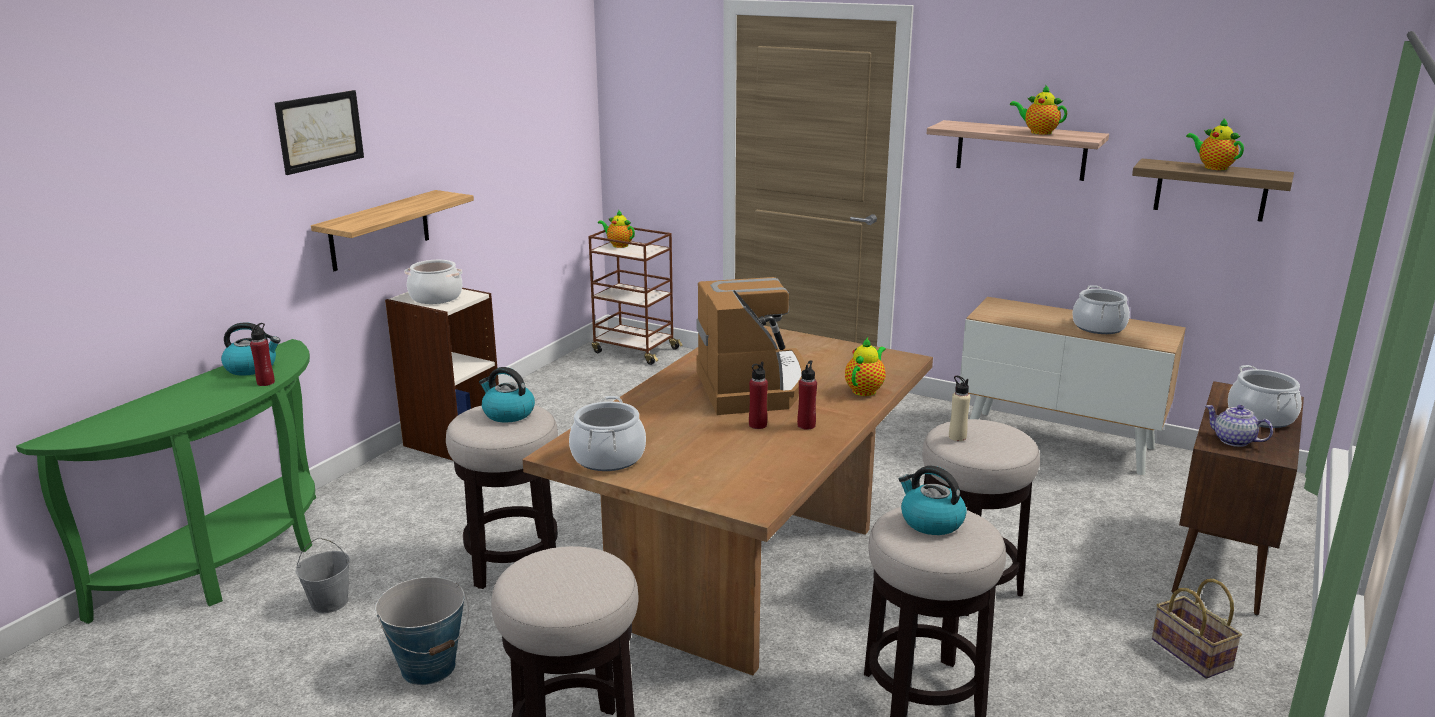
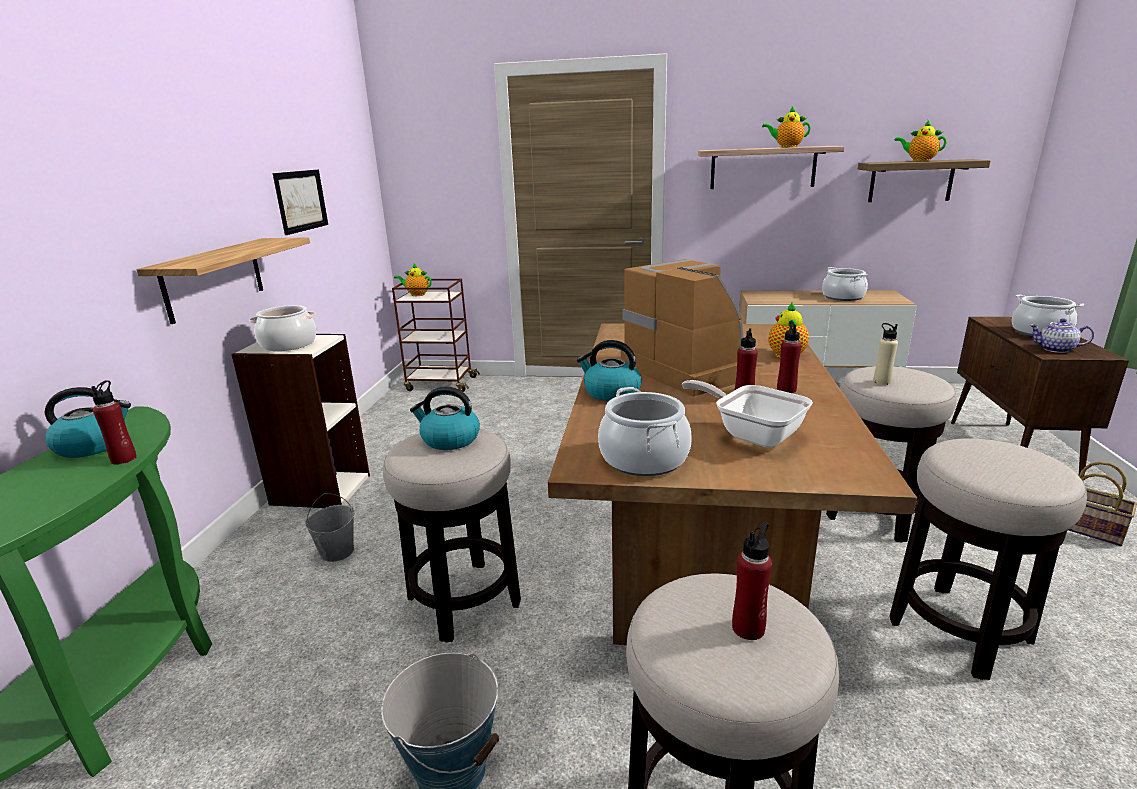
camera: 20 degrees left, 0 degrees up
(320, 131) = (131, 155): picture -> picture (301, 201)
(329, 602) = (271, 716): grey bucket -> grey bucket (337, 551)
(572, 580) = (748, 628): none -> red bottle
(716, 457) = (751, 434): none -> frying pan
(930, 522) = (986, 456): kettle -> kettle (611, 393)

